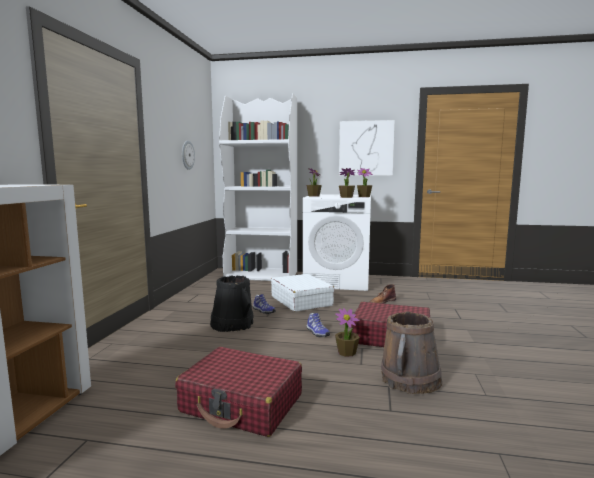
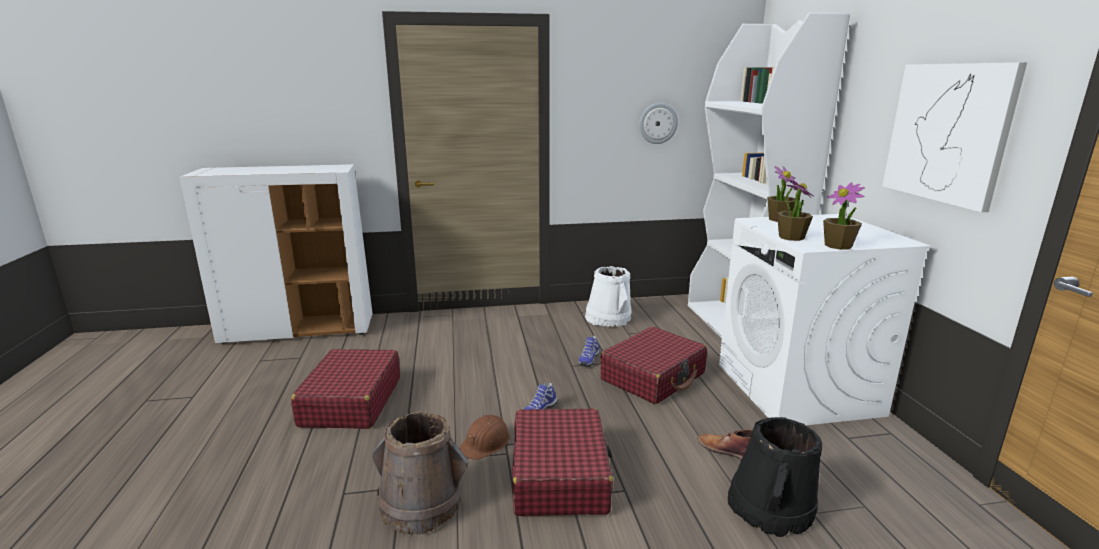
camera: 70 degrees right, 10 degrees up
(210, 297) = (608, 318): none -> white bucket
(232, 324) = (530, 352): black bucket -> black bucket (770, 507)
(301, 301) = (653, 377): white suitcase -> red suitcase
(346, 352) = (486, 443): potted plant -> brown hard hat

